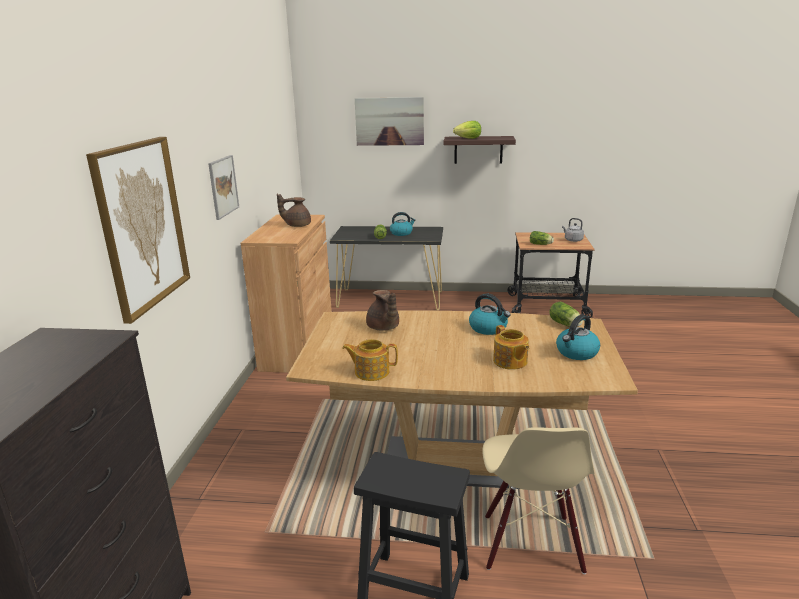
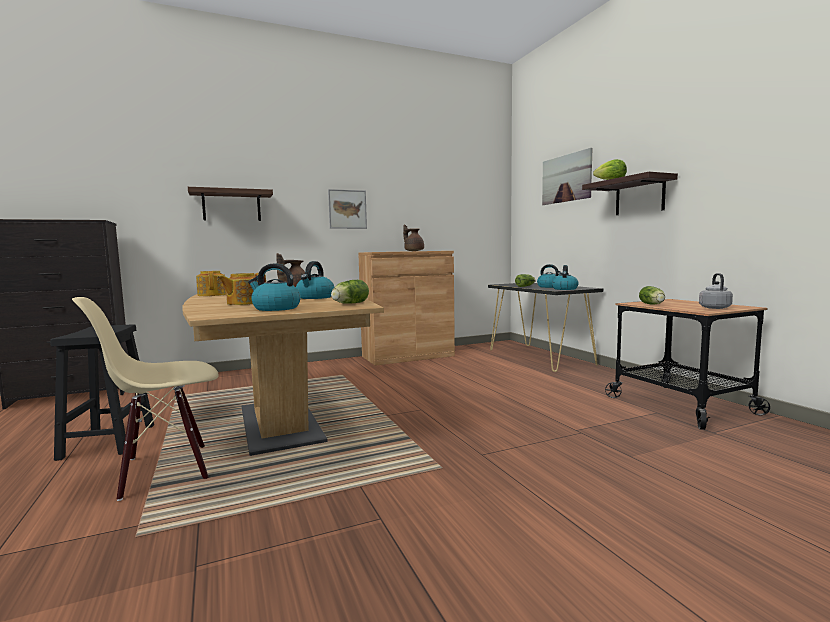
camera: 60 degrees right, 15 degrees down
(142, 225) = (231, 206): picture -> shelf
(429, 235) = (564, 289): none -> kettle

